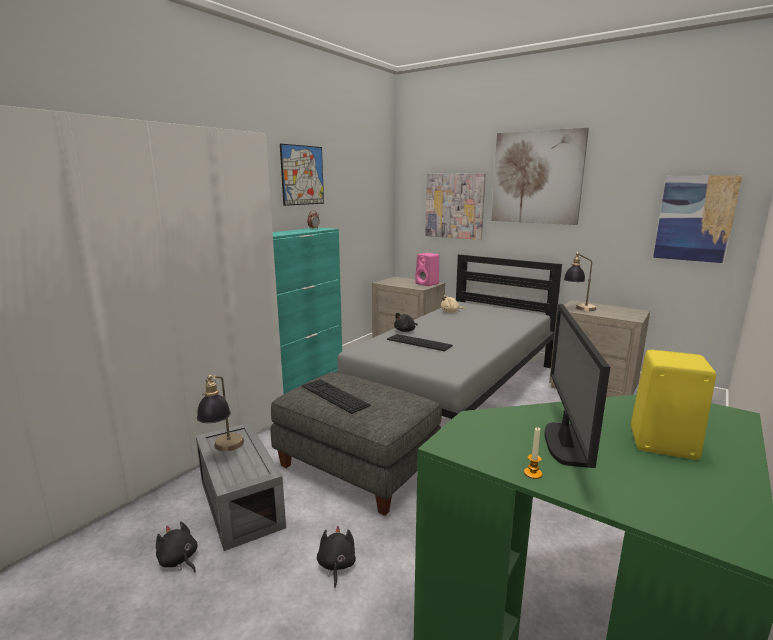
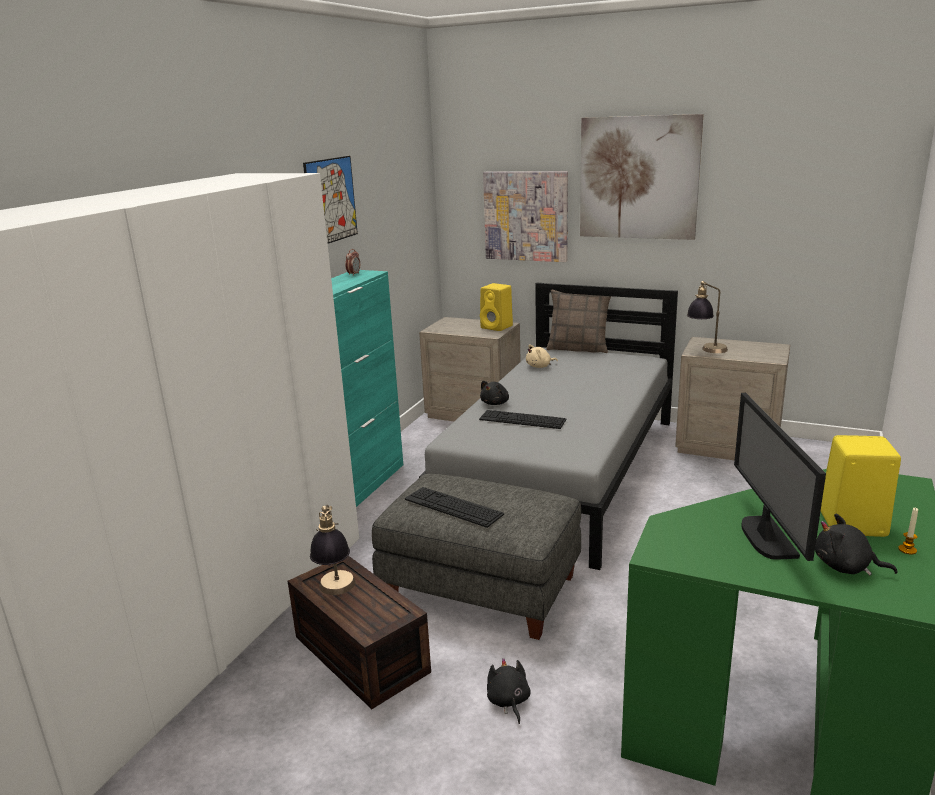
camera: 10 degrees left, 5 degrees up
(179, 560) = (324, 728): black plush toy -> black plush toy (846, 567)
(238, 503) = (358, 654): grey storage box -> brown storage box
(427, 284) = (497, 327): pink speaker -> yellow speaker
(485, 304) = (578, 348): none -> pillow
(532, 473) = (748, 572): candle -> candle (907, 550)
(695, 218) = (837, 229): picture -> none

